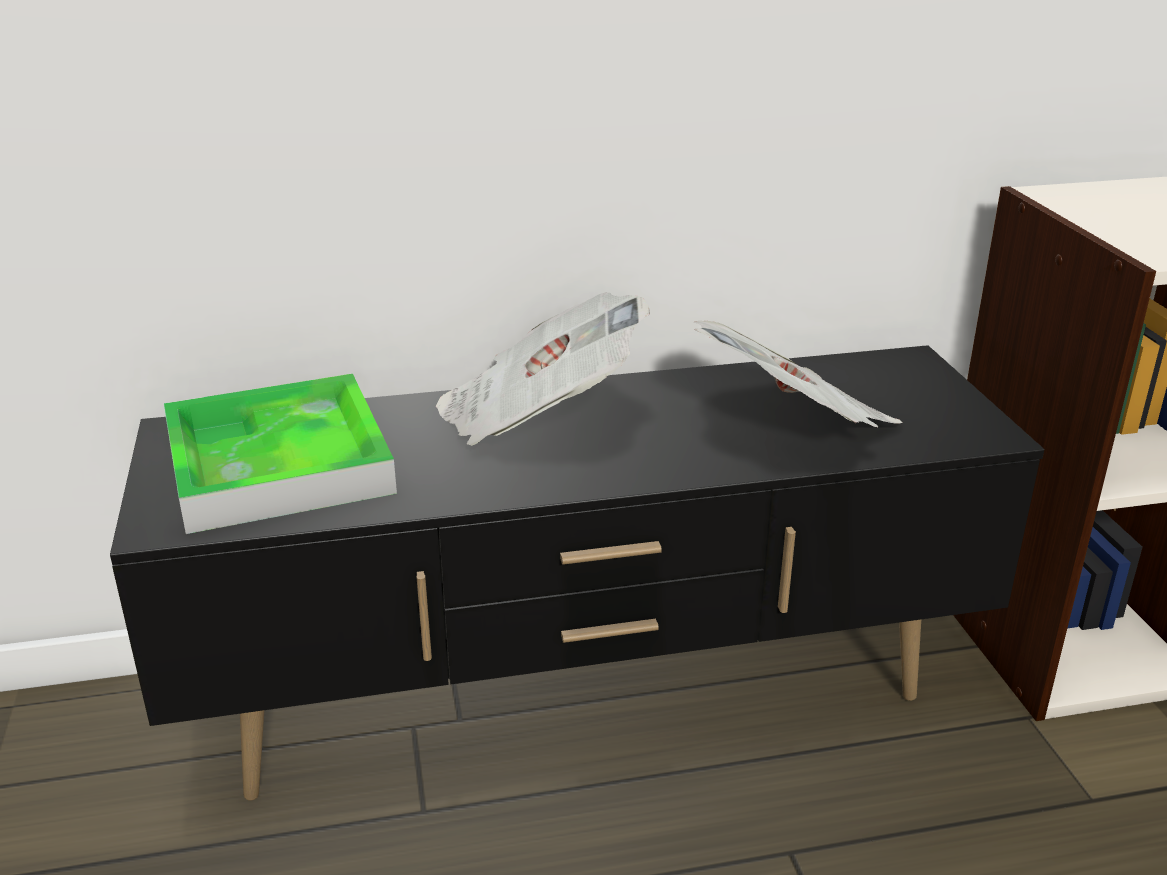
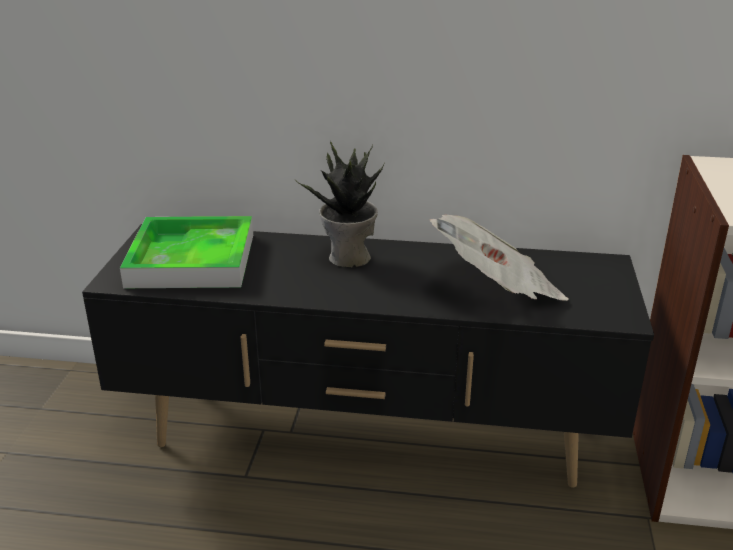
camera: 20 degrees right, 0 degrees up
(538, 416) = (348, 258): newspaper -> potted plant

